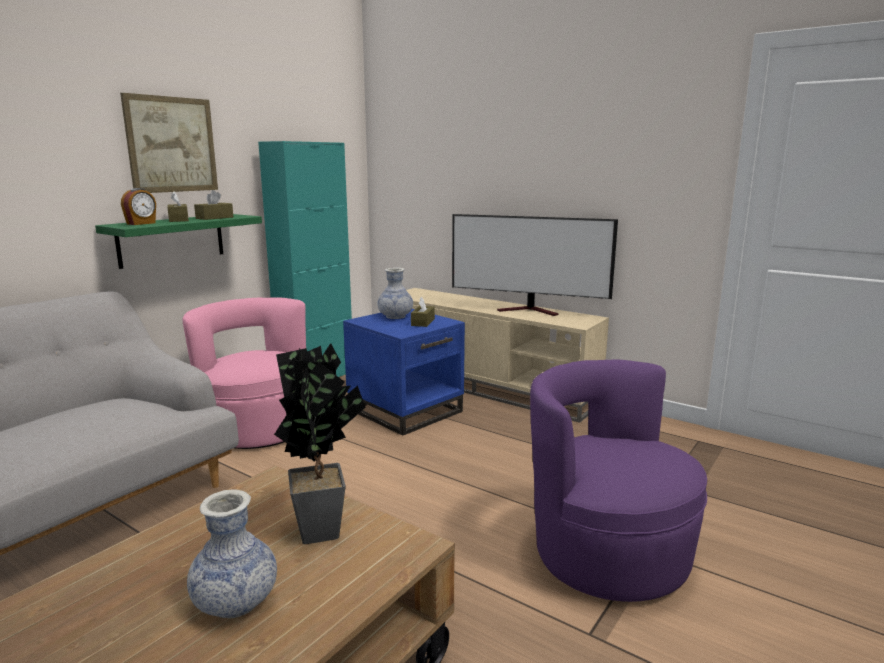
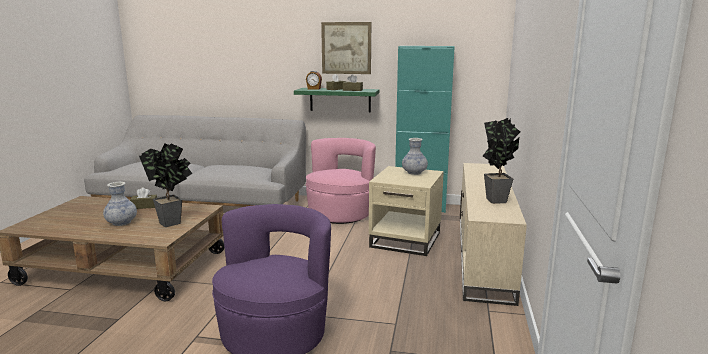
camera: 65 degrees right, 0 degrees up
(406, 410) = (406, 240): blue side table -> beige side table
(423, 322) = (411, 179): brown tissue box -> brown tissue box (144, 206)
(531, 311) = (496, 199): television -> potted plant

